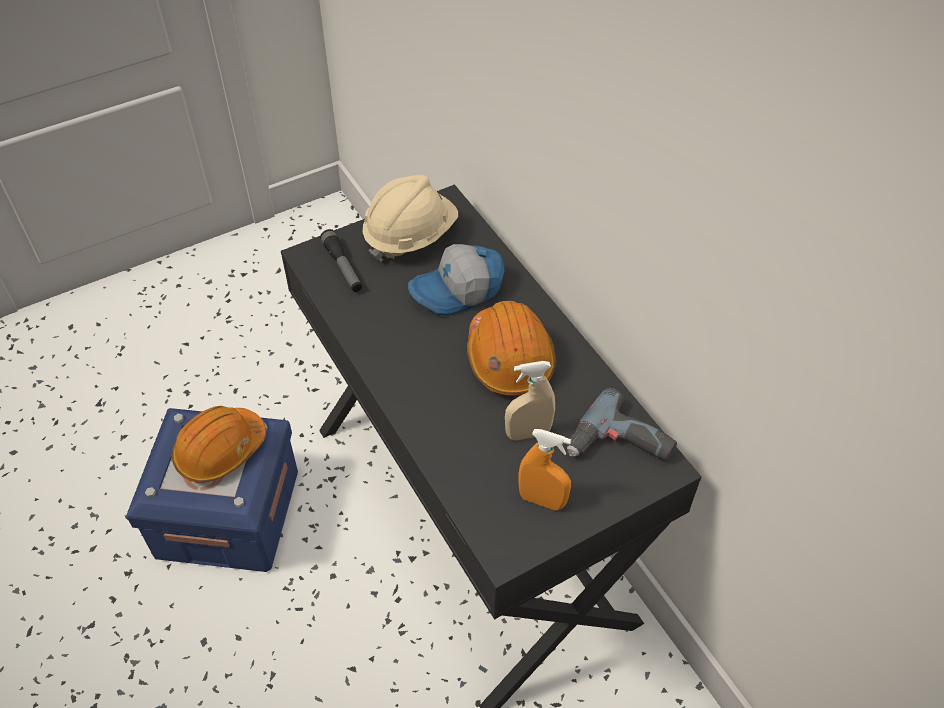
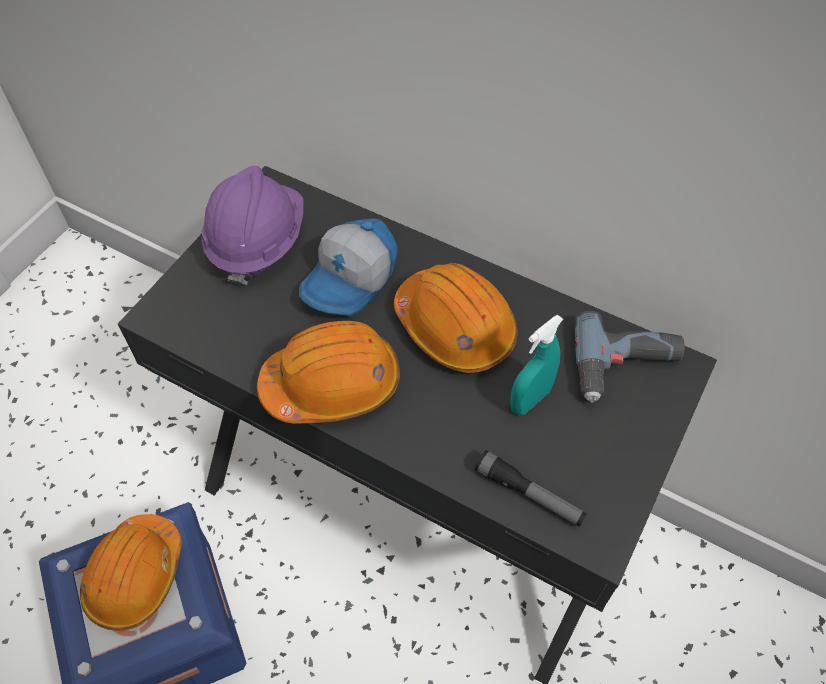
camera: 30 degrees left, 5 degrees up
(342, 267) = (205, 310): flashlight -> flashlight (529, 494)
(393, 355) = (332, 384): none -> orange hard hat
(410, 236) = (257, 242): beige hard hat -> purple hard hat
(528, 433) = (530, 399): beige spray bottle -> turquoise spray bottle
(542, 500) = (594, 464): orange spray bottle -> none

